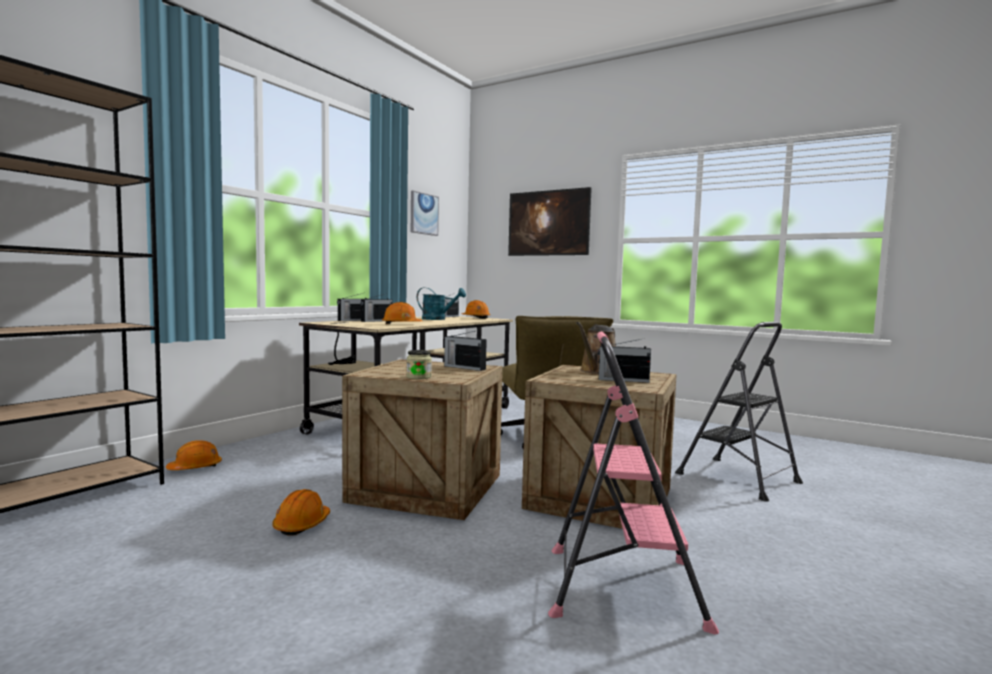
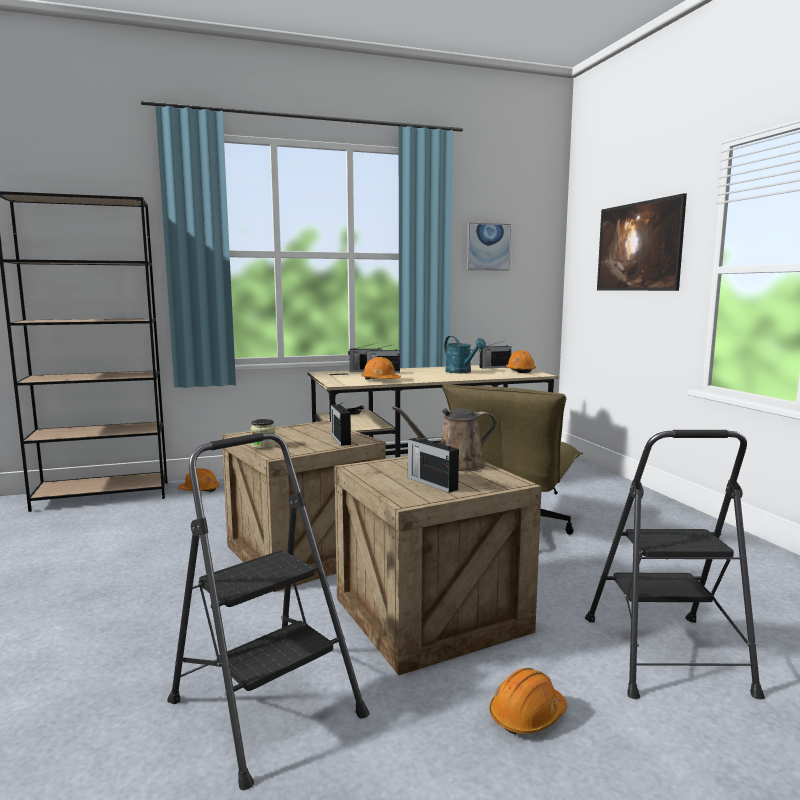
camera: 40 degrees right, 5 degrees up
(302, 524) = (174, 556): orange hard hat -> orange hard hat (527, 715)
(618, 585) = (264, 703): pink step ladder -> black step ladder

